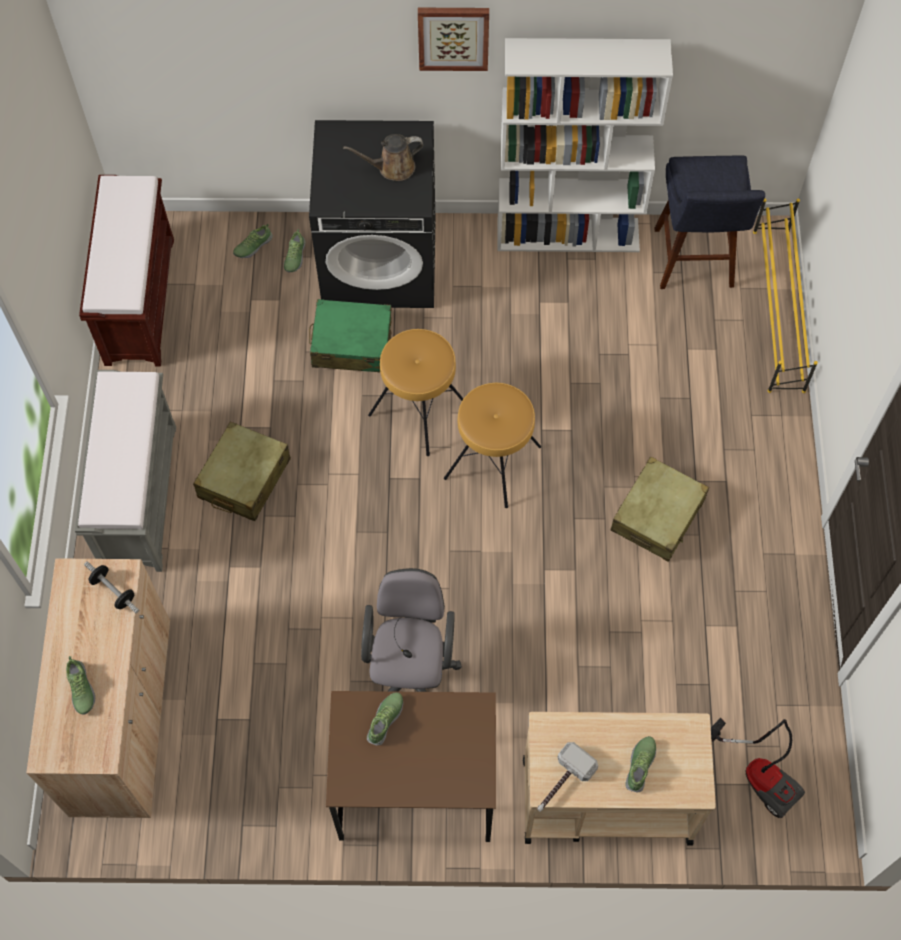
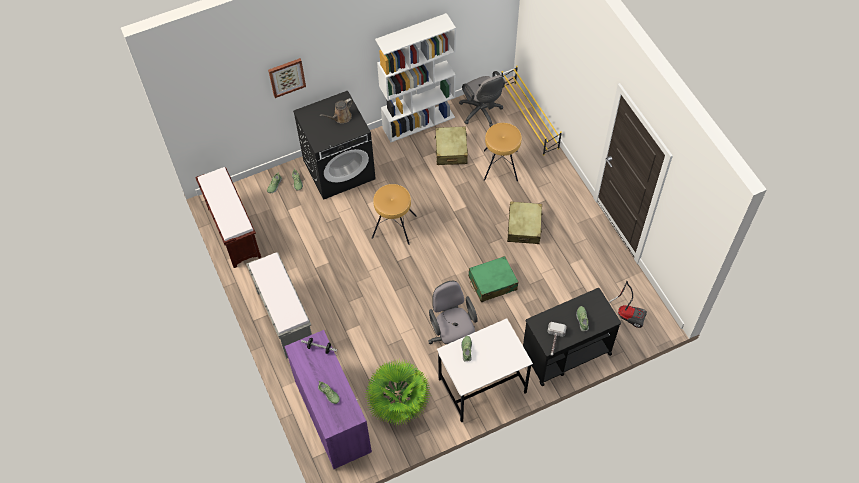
camera: 25 degrees left, 5 degrees down
(122, 717) = (333, 416): beige cabinet -> purple cabinet
(244, 479) = (330, 290): beige suitcase -> beige suitcase (451, 150)
(247, 750) = (398, 404): none -> potted plant
(351, 344) = (346, 210): green suitcase -> green suitcase (492, 283)
(415, 789) = (482, 386): brown desk -> white desk
(453, 37) = (351, 47): picture -> picture (286, 77)
(493, 462) = (440, 235): brown stool -> brown stool (501, 165)
(605, 799) = (565, 353): beige cart -> black cart
(694, 263) = (481, 113): blue stool -> grey office chair

